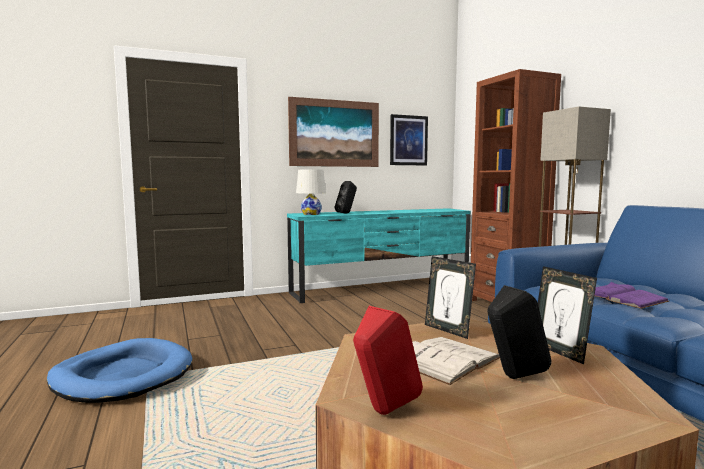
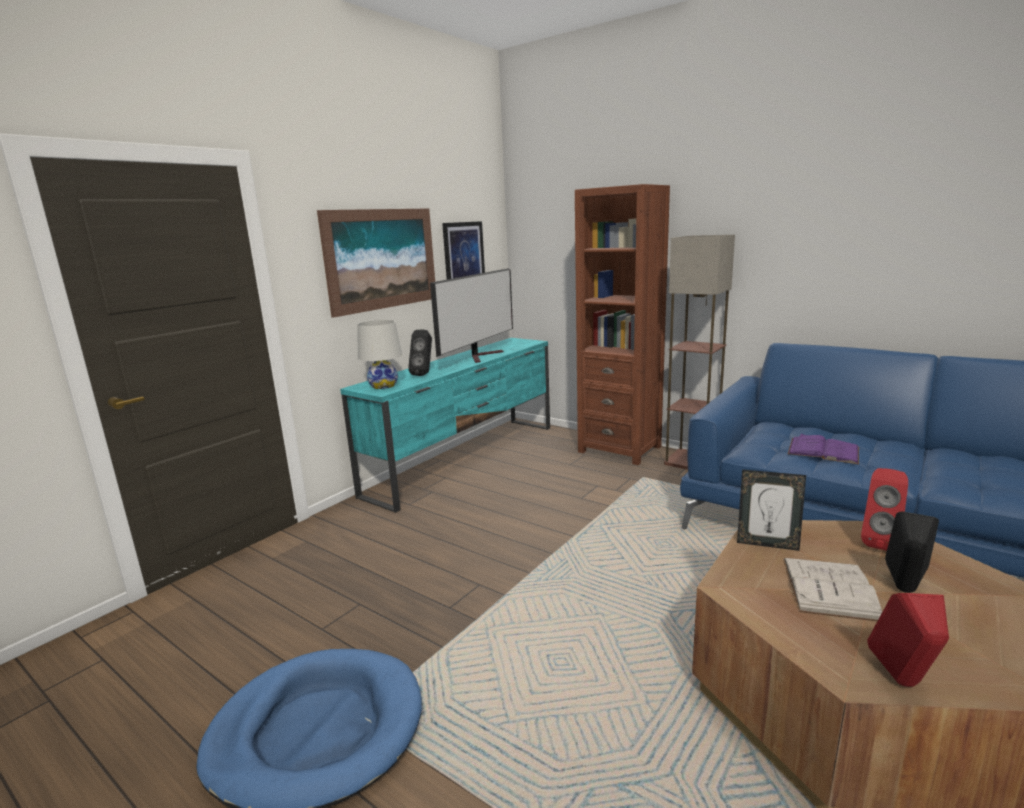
camera: 30 degrees left, 10 degrees up
(404, 211) = (482, 356): none -> television
(559, 352) = (879, 541): picture frame -> red speaker

